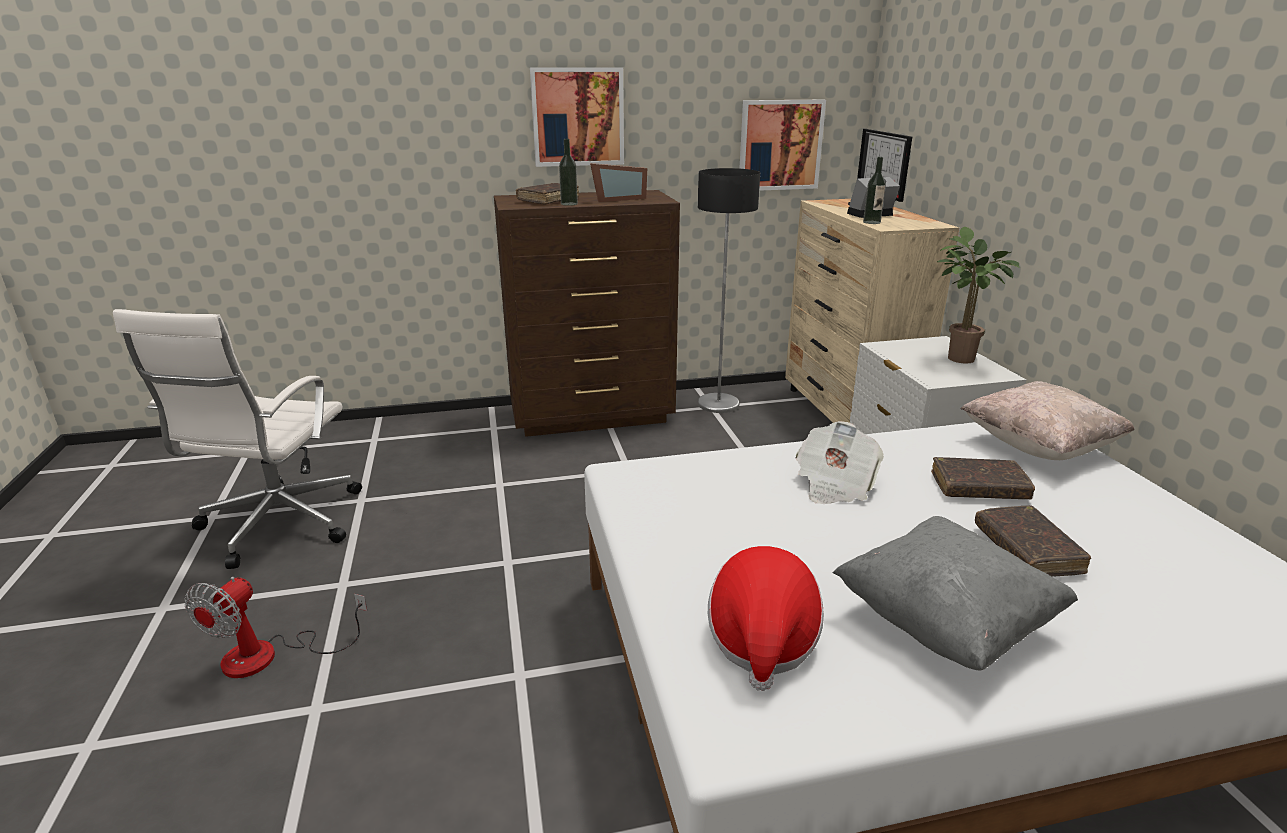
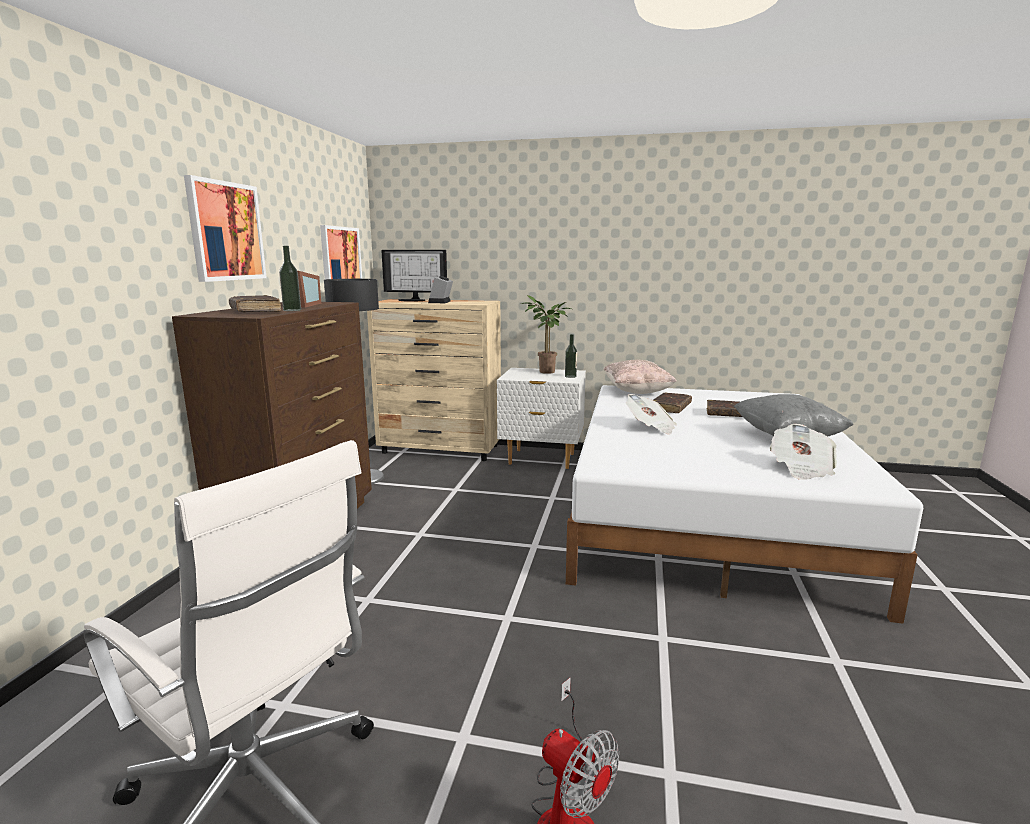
camera: 65 degrees left, 10 degrees down
(762, 639) = (801, 468): hat -> newspaper
(871, 222) = (461, 303): bottle -> bottle (570, 376)

